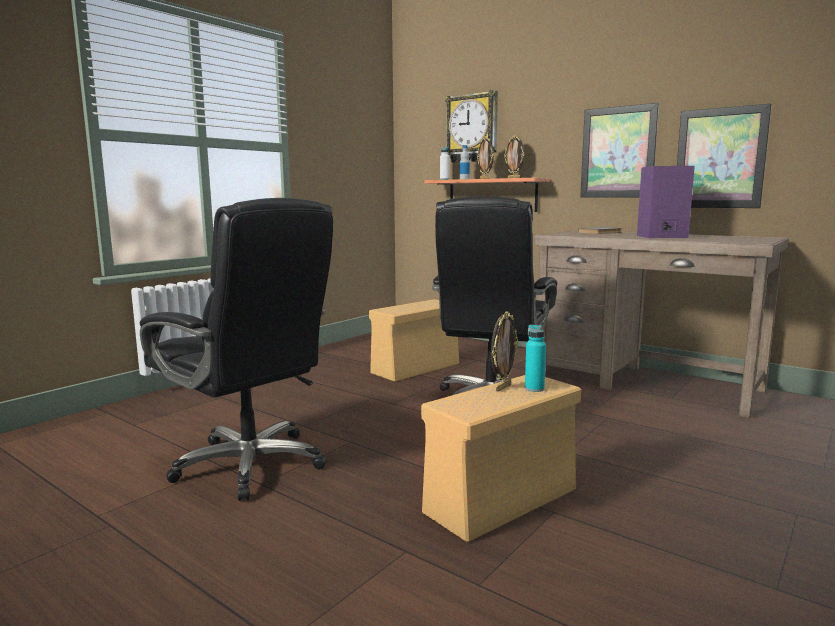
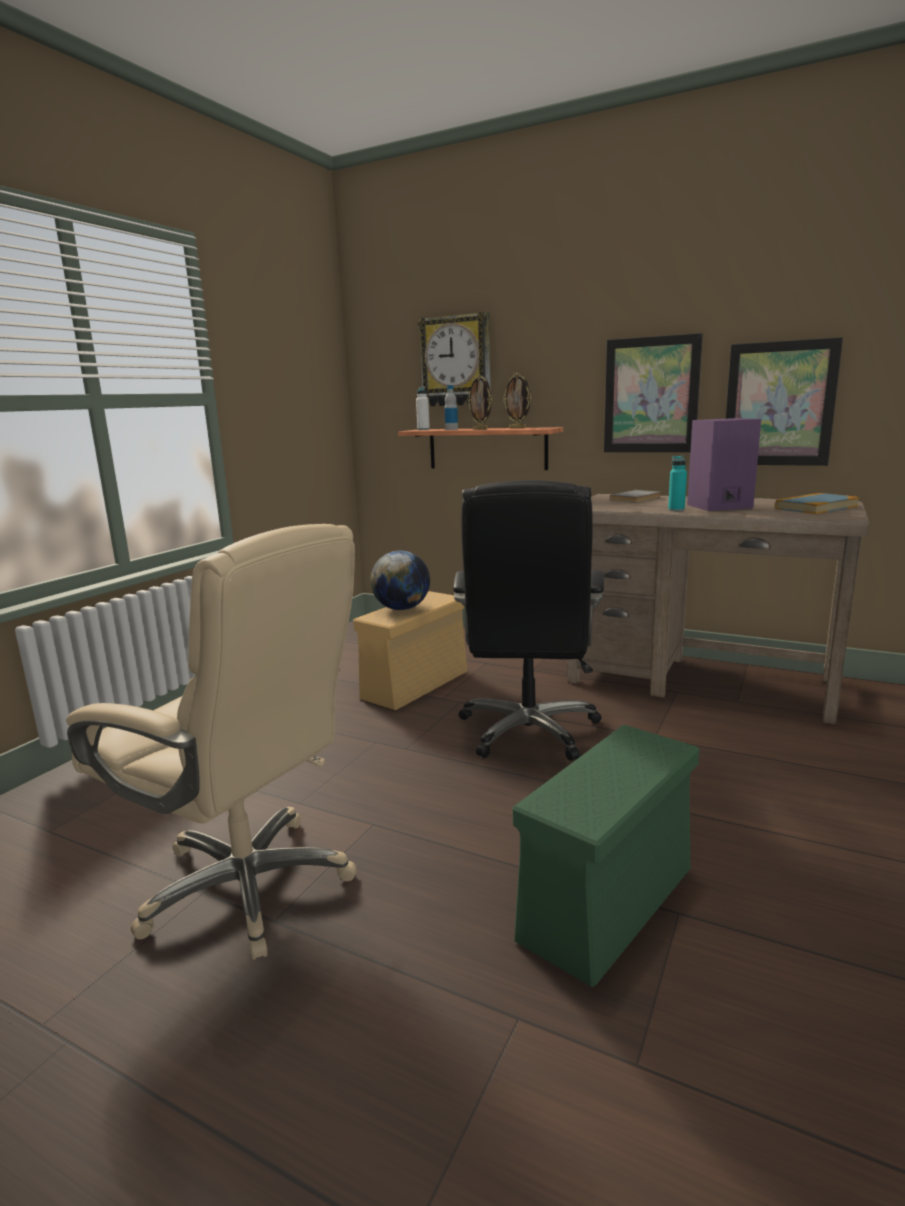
camera: 10 degrees left, 5 degrees up
(248, 463) = (243, 883): black office chair -> beige office chair
(408, 306) = (402, 608): none -> globe
(502, 387) = (603, 759): picture frame -> none
(503, 500) = (608, 901): beige storage box -> green storage box
(534, 389) = (644, 757): turquoise bottle -> turquoise bottle (676, 510)
(742, 238) = (816, 507): none -> book

